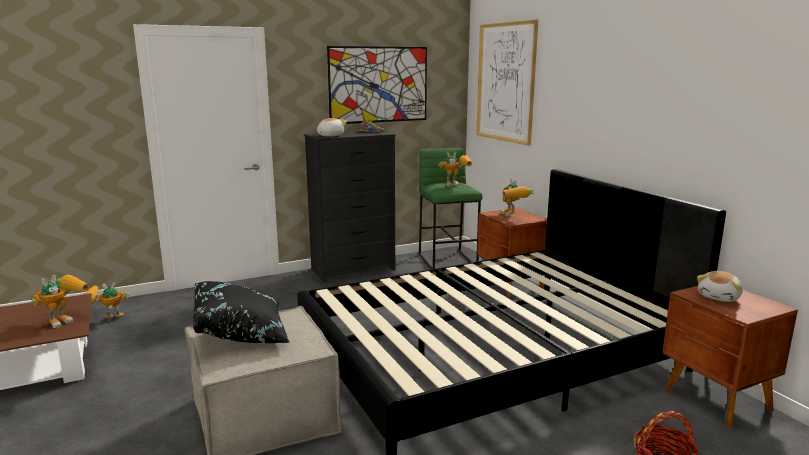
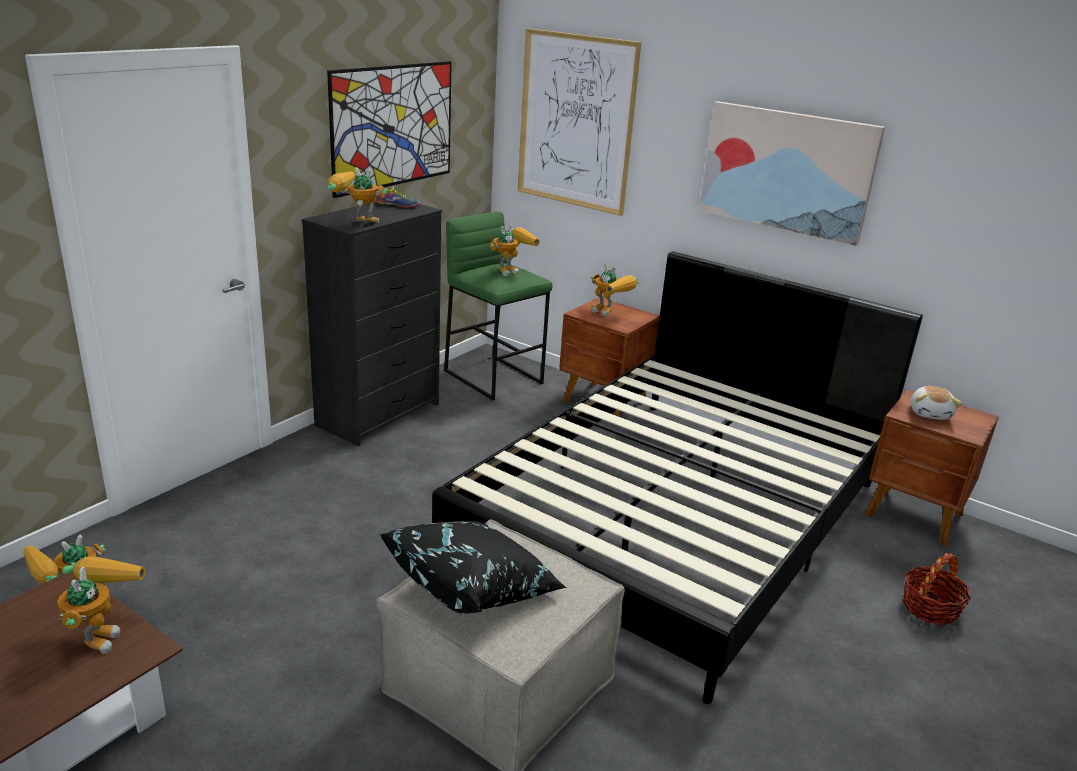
camera: 30 degrees left, 10 degrees up
(330, 136) = (355, 223): plush toy -> toy robot
(624, 98) = (786, 171): none -> picture

